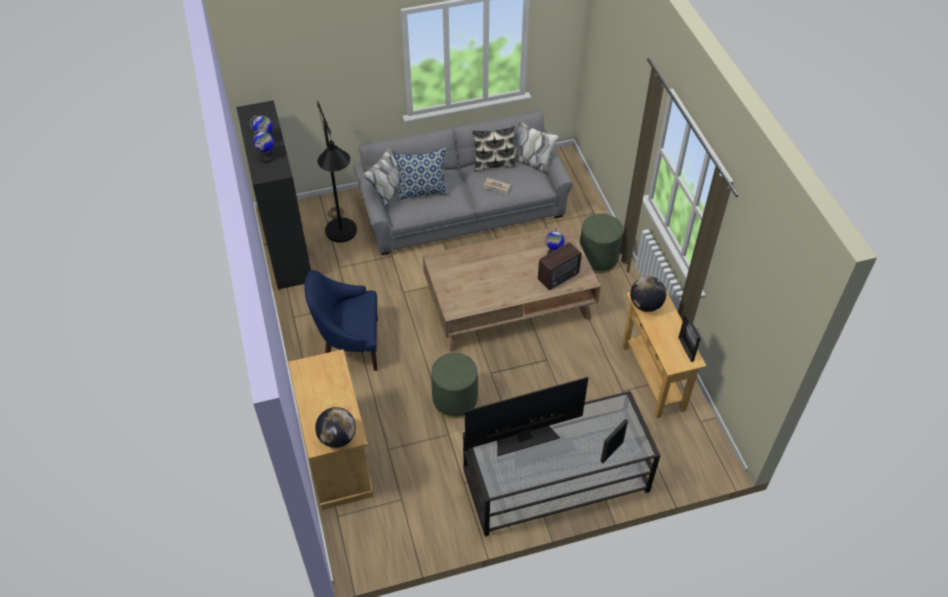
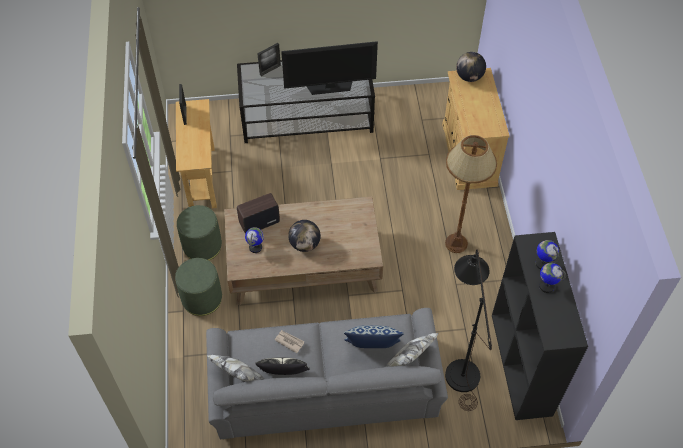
camera: 170 degrees left, 5 degrees up
(350, 345) = (456, 243): blue armchair -> brown floor lamp
(455, 399) = (370, 183): green ottoman -> green ottoman (202, 246)
(645, 305) = (199, 154): globe -> globe (305, 244)

